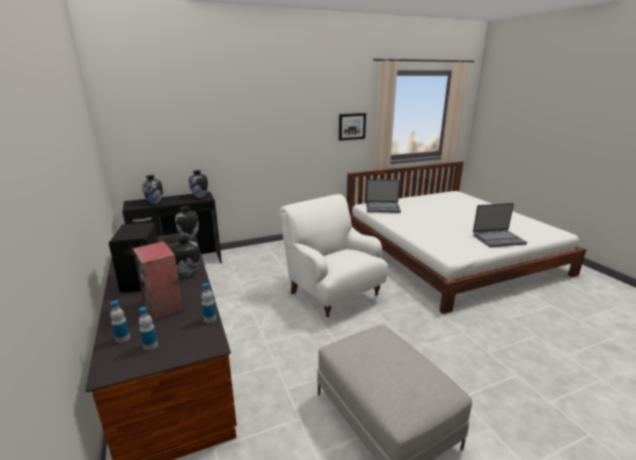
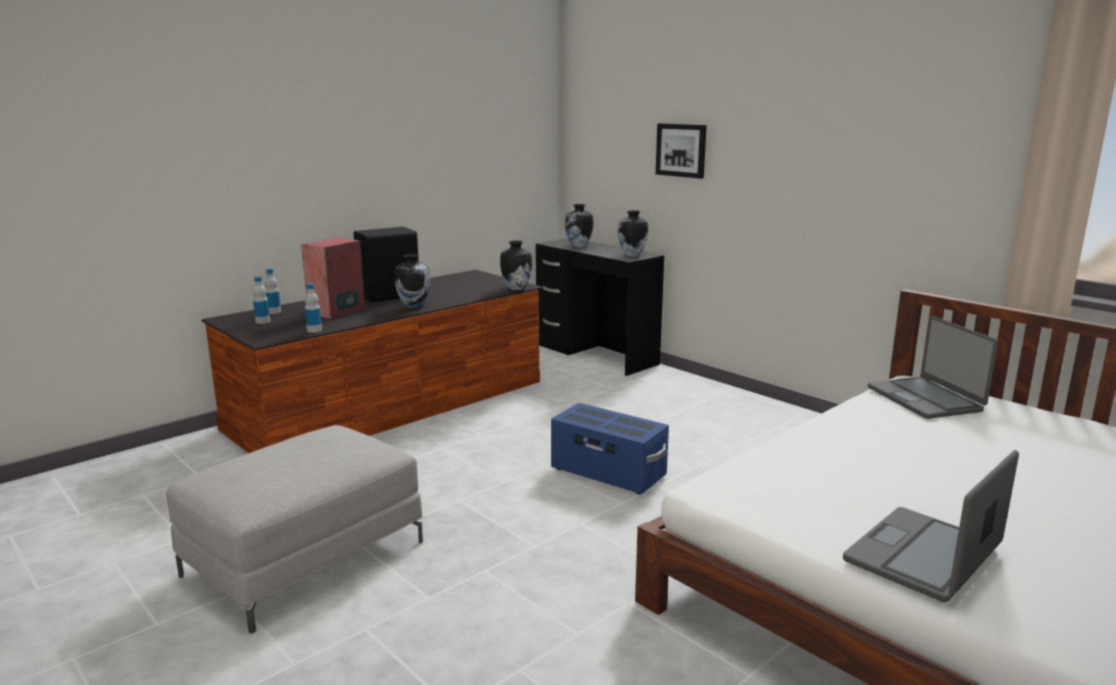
camera: 70 degrees right, 5 degrees down
(332, 295) = (608, 473): white armchair -> blue storage box
(351, 126) = (966, 177): picture -> picture (681, 150)
(498, 239) = (924, 556): laptop -> laptop turned 75 degrees clockwise

